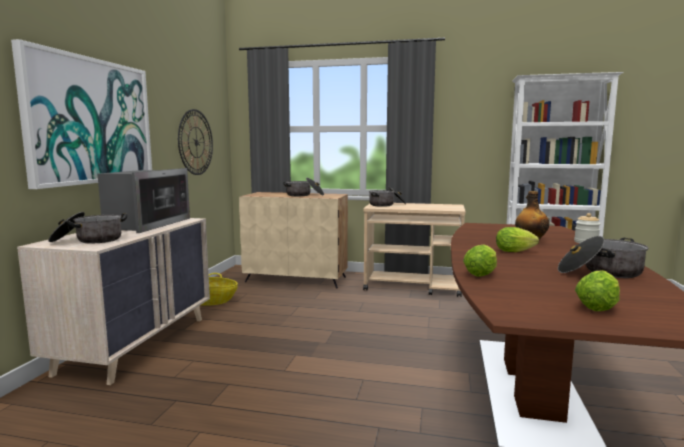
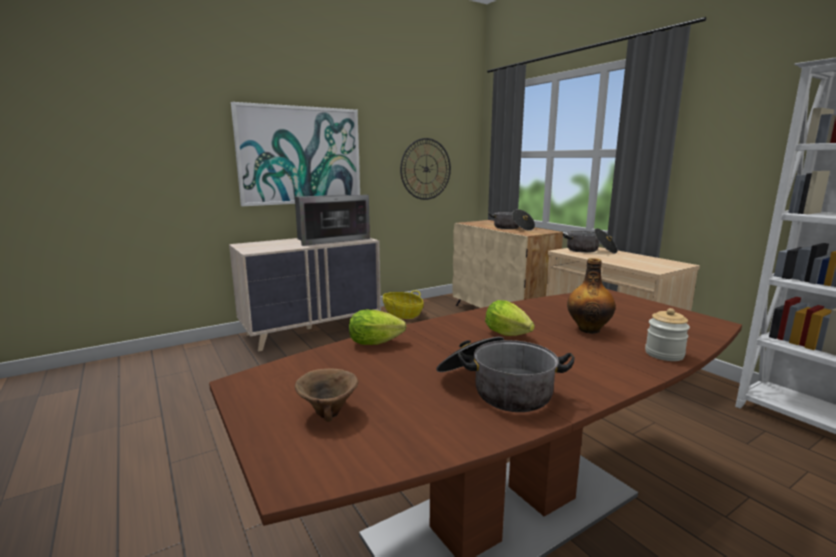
camera: 45 degrees right, 5 degrees up
(88, 240) = (264, 246): cooking pot -> none
(598, 306) = (328, 412): lettuce -> brown bowl

